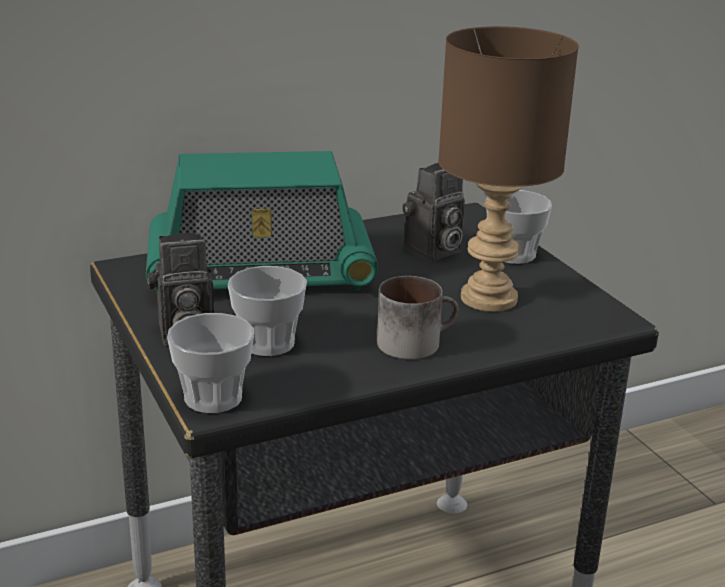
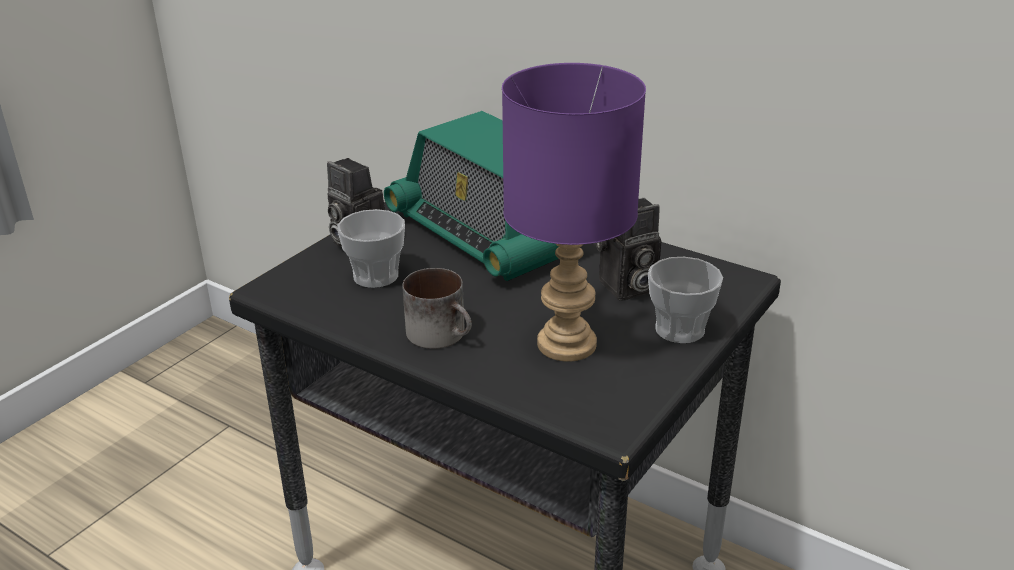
camera: 60 degrees right, 5 degrees up
(213, 398) = (278, 285): cup -> none
(432, 252) = (626, 289): camera -> camera turned 45 degrees counterclockwise
(488, 297) = (568, 343): brown table lamp -> purple table lamp

